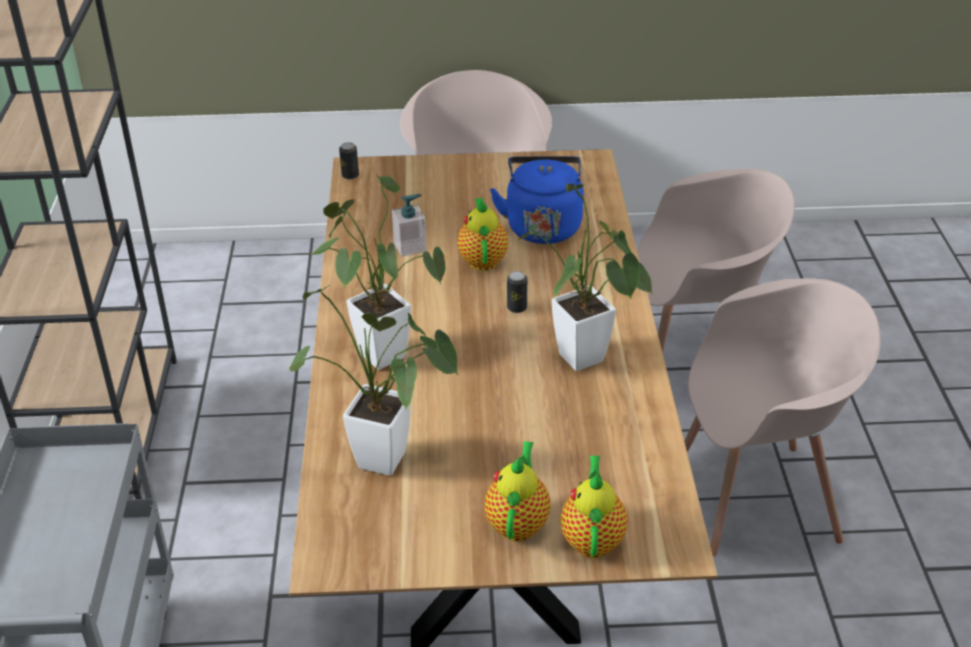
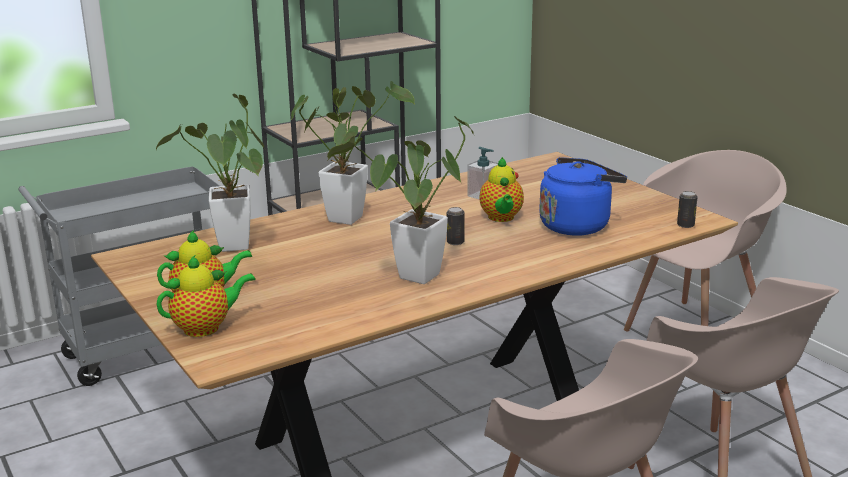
camera: 60 degrees right, 15 degrees down
(350, 175) = (542, 160): can -> can (685, 225)
(482, 259) = (501, 218): teapot -> teapot turned 120 degrees clockwise

